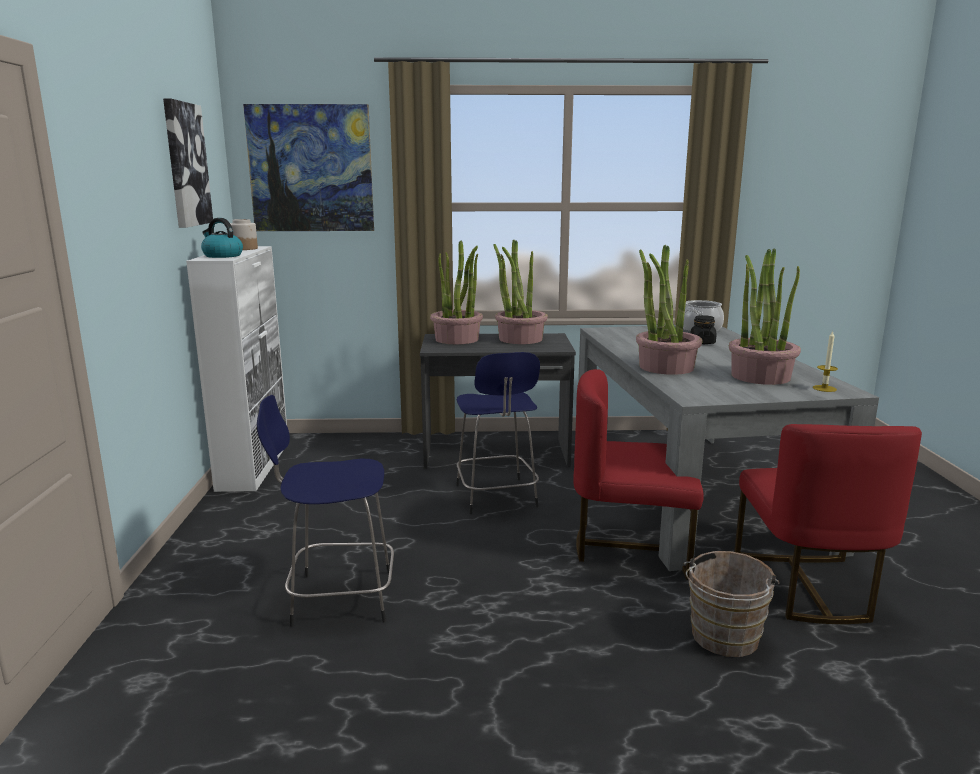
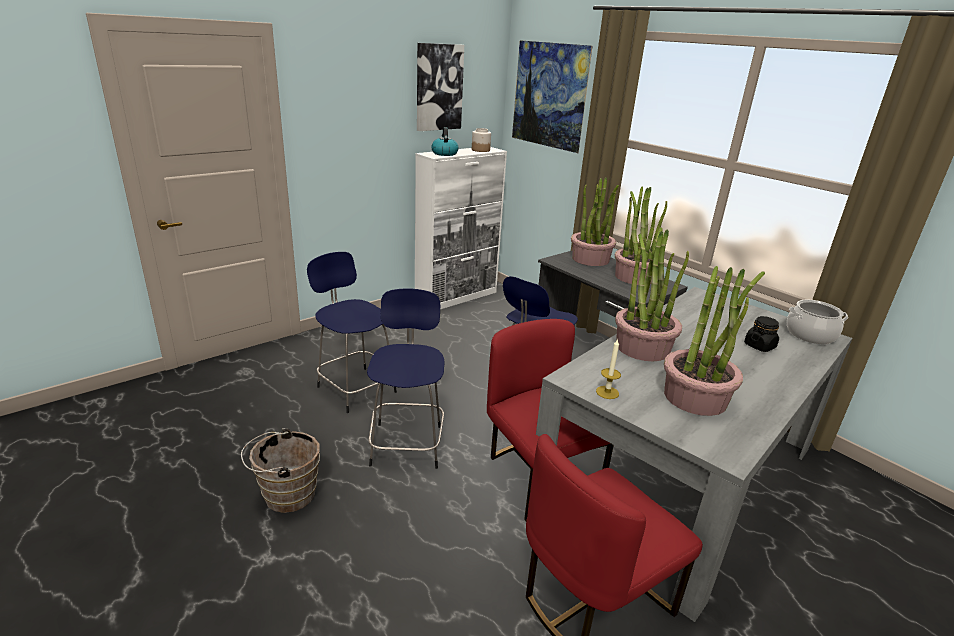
camera: 50 degrees right, 10 degrees up
(498, 600) = (407, 443): none -> blue stool
(723, 640) = (459, 565): brown bucket -> brown bucket (285, 494)
(824, 388) = (715, 440): candle -> candle (607, 392)

